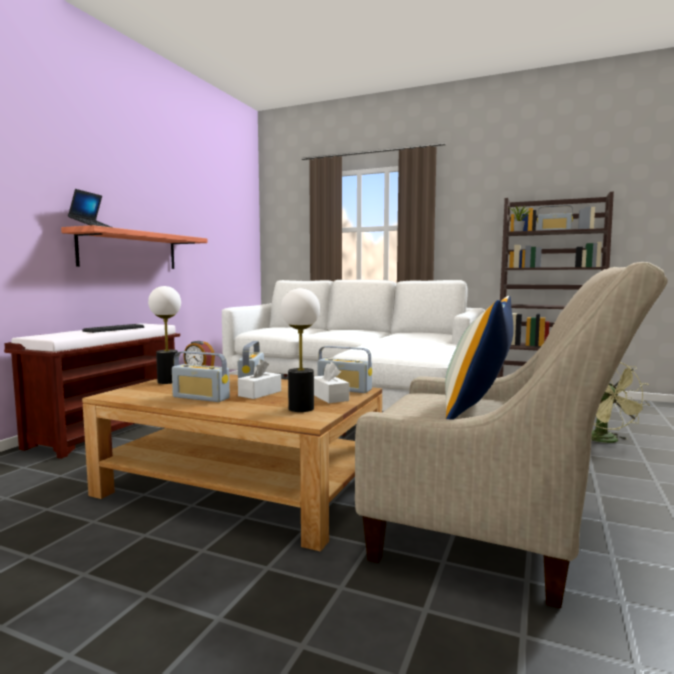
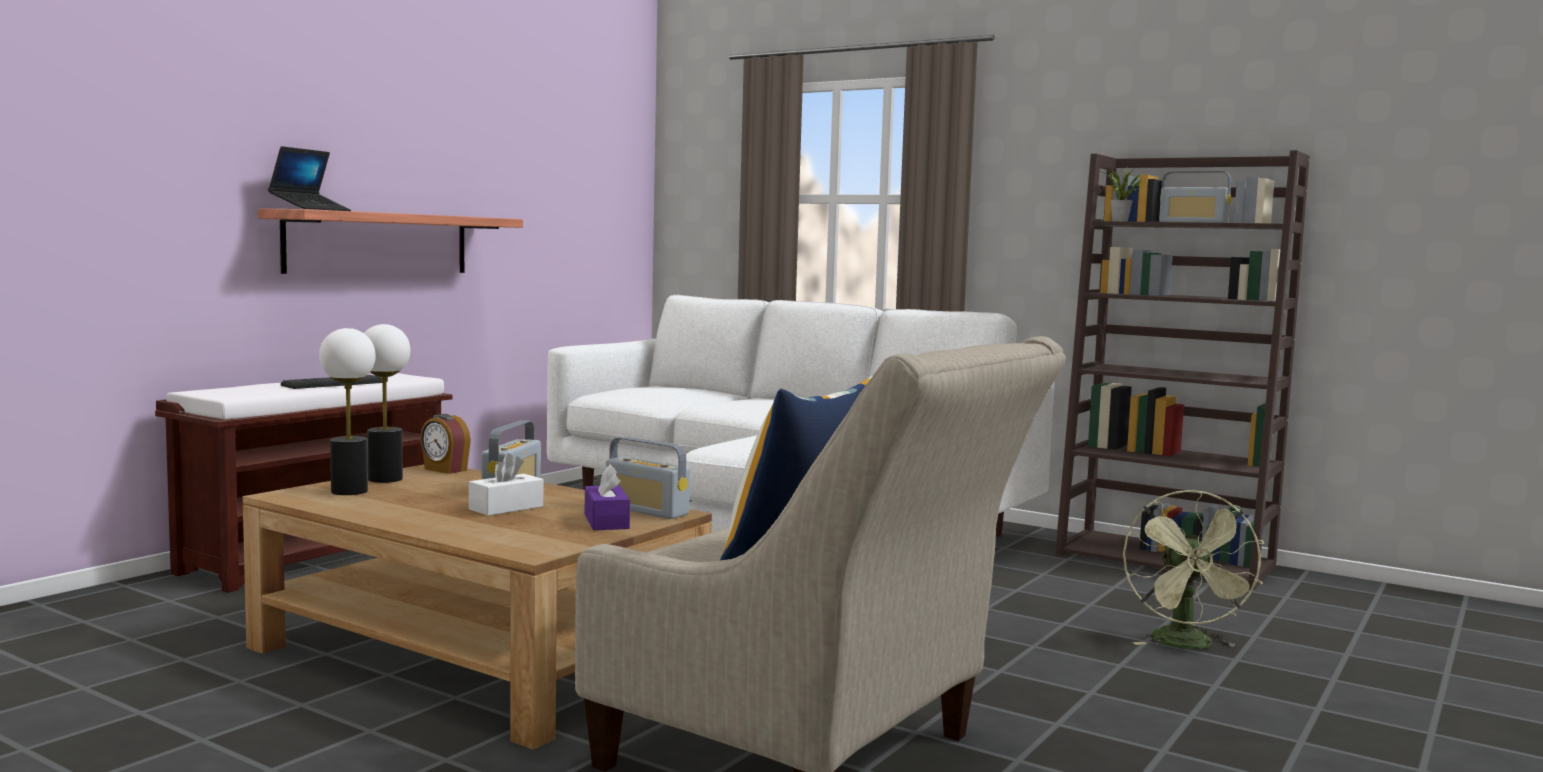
camera: 10 degrees right, 0 degrees up
(201, 398) = (411, 508): radio -> none
(301, 408) = (542, 535): table lamp -> table lamp (349, 491)
(329, 397) = (606, 521): white tissue box -> purple tissue box

